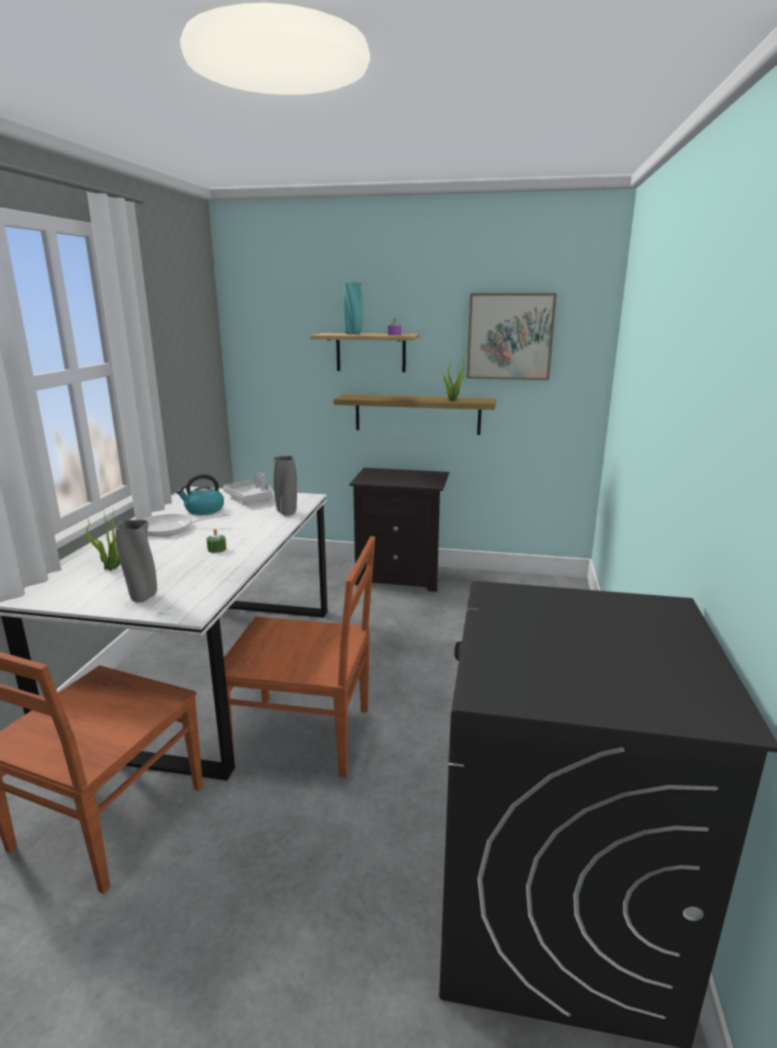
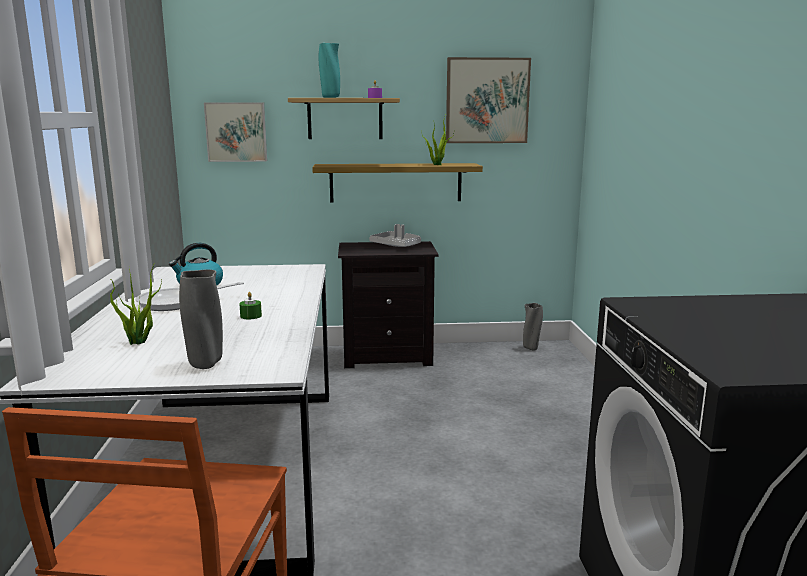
camera: 15 degrees left, 5 degrees down
(251, 498) = (244, 272): grey tray -> grey tray (396, 245)
(274, 362) = (236, 132): none -> picture
(287, 513) = (299, 281): grey vase -> grey vase (531, 348)
(305, 735) = (375, 516): brown chair -> none

